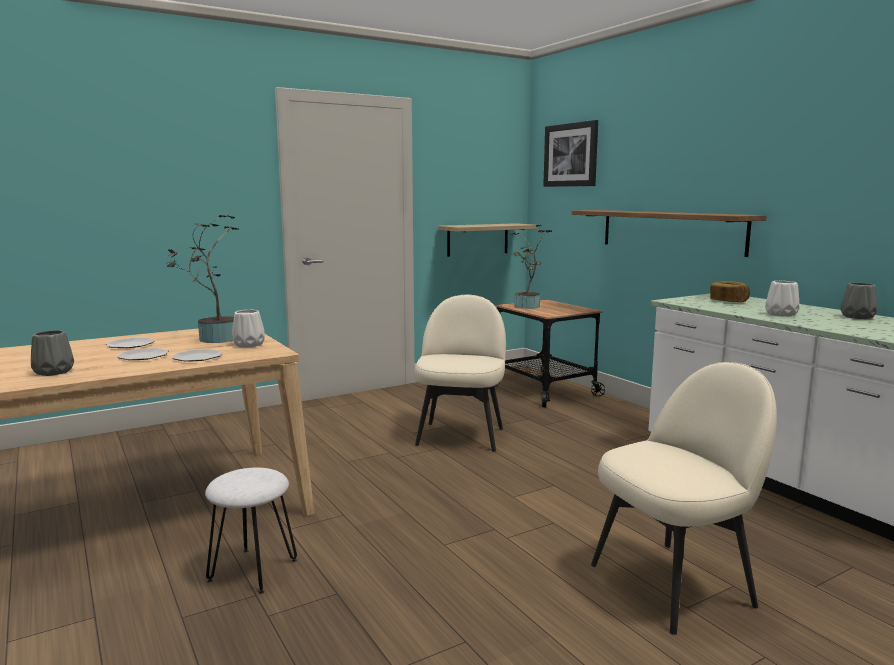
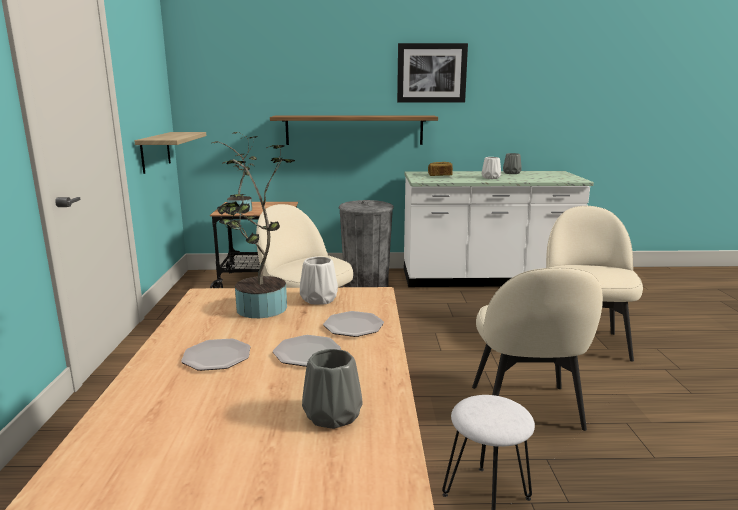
camera: 60 degrees left, 5 degrees up
(430, 567) = (526, 409): none -> beige chair
(571, 155) = (232, 64): picture -> picture (431, 73)
(621, 427) = (366, 285): none -> grey trash can

